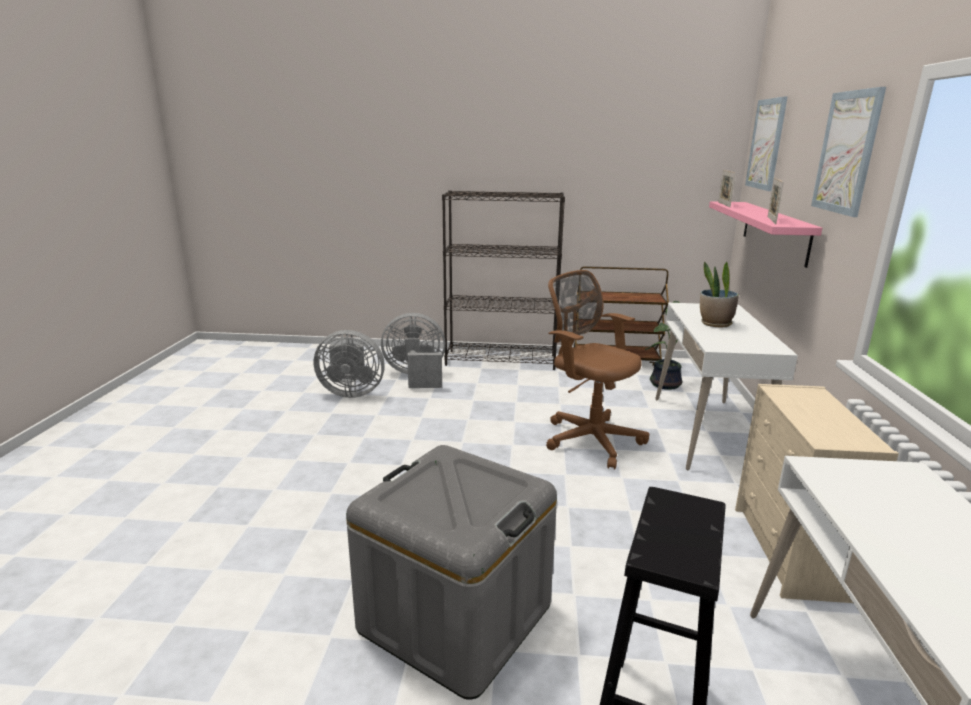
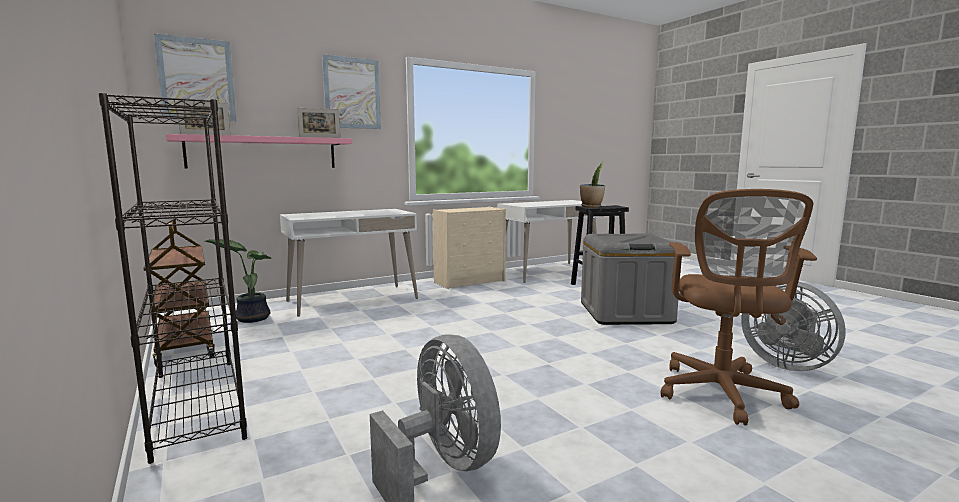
camera: 125 degrees left, 10 degrees down
(416, 377) = (323, 442): grey fan -> grey fan (786, 364)
(589, 438) = (405, 322): brown office chair -> brown office chair (722, 395)
(715, 324) = (349, 214): potted plant -> potted plant (591, 206)

